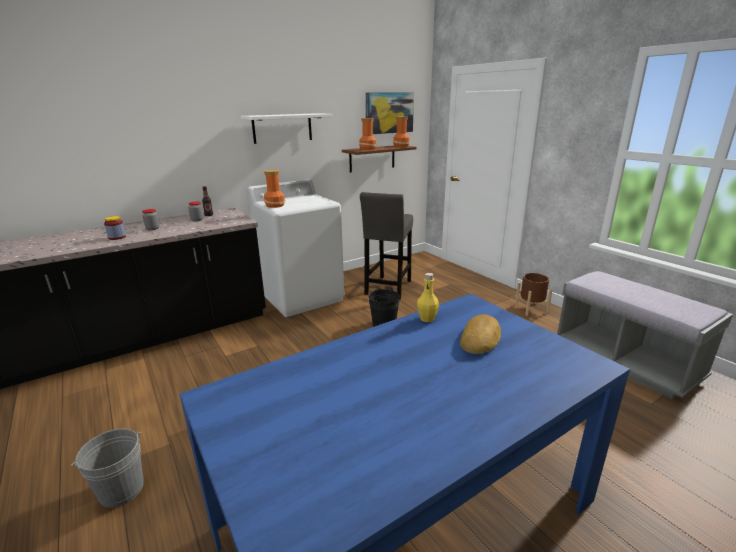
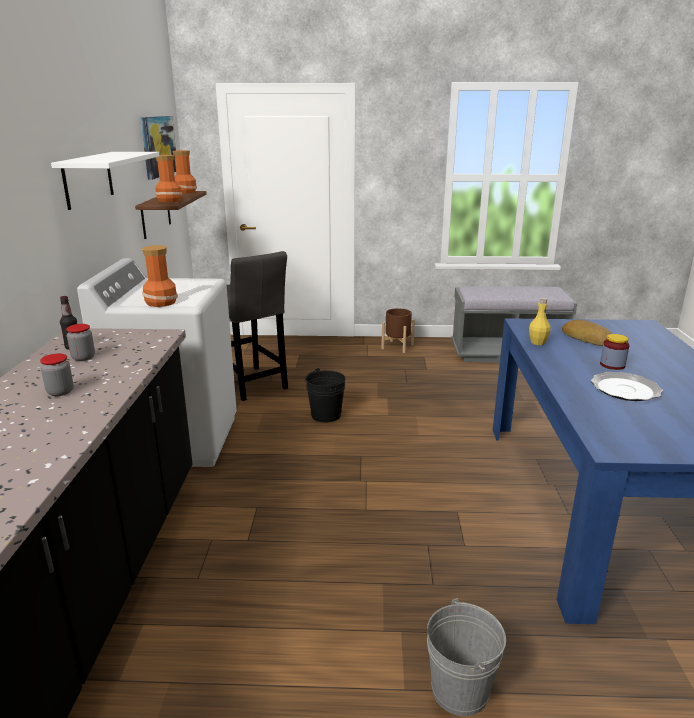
camera: 55 degrees left, 0 degrees up
(117, 237) = (52, 423): jar -> jar (612, 365)
(359, 383) = (625, 389): none -> plate

